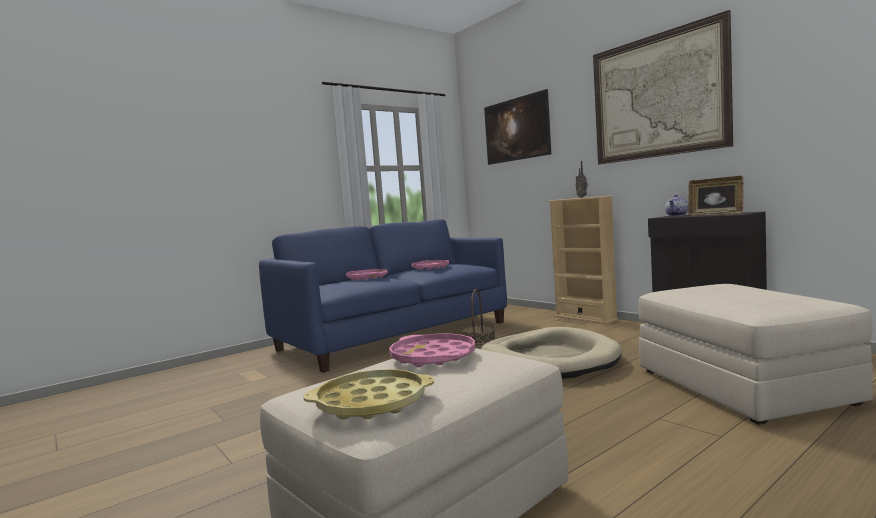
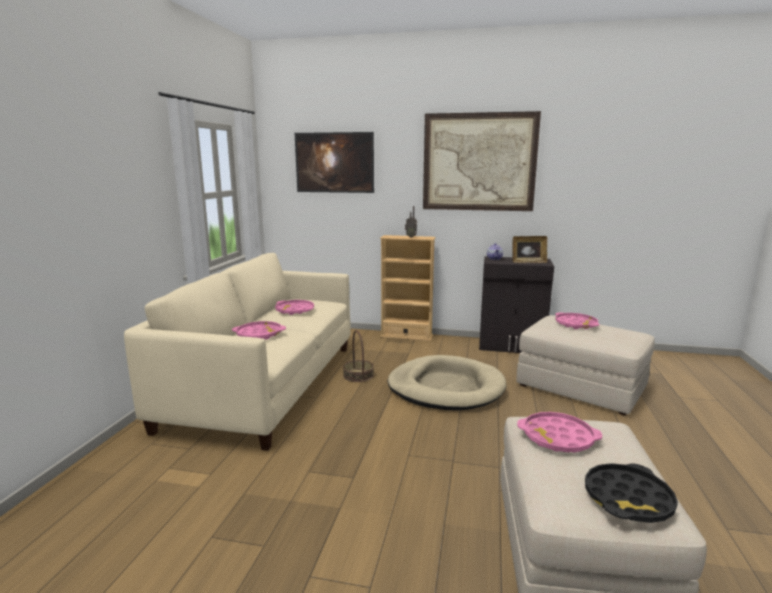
camera: 40 degrees left, 10 degrees up
(371, 403) = (628, 499): yellow tray -> black tray
(394, 336) = (265, 384): blue sofa -> beige sofa
(735, 289) = (576, 324): none -> pink tray

